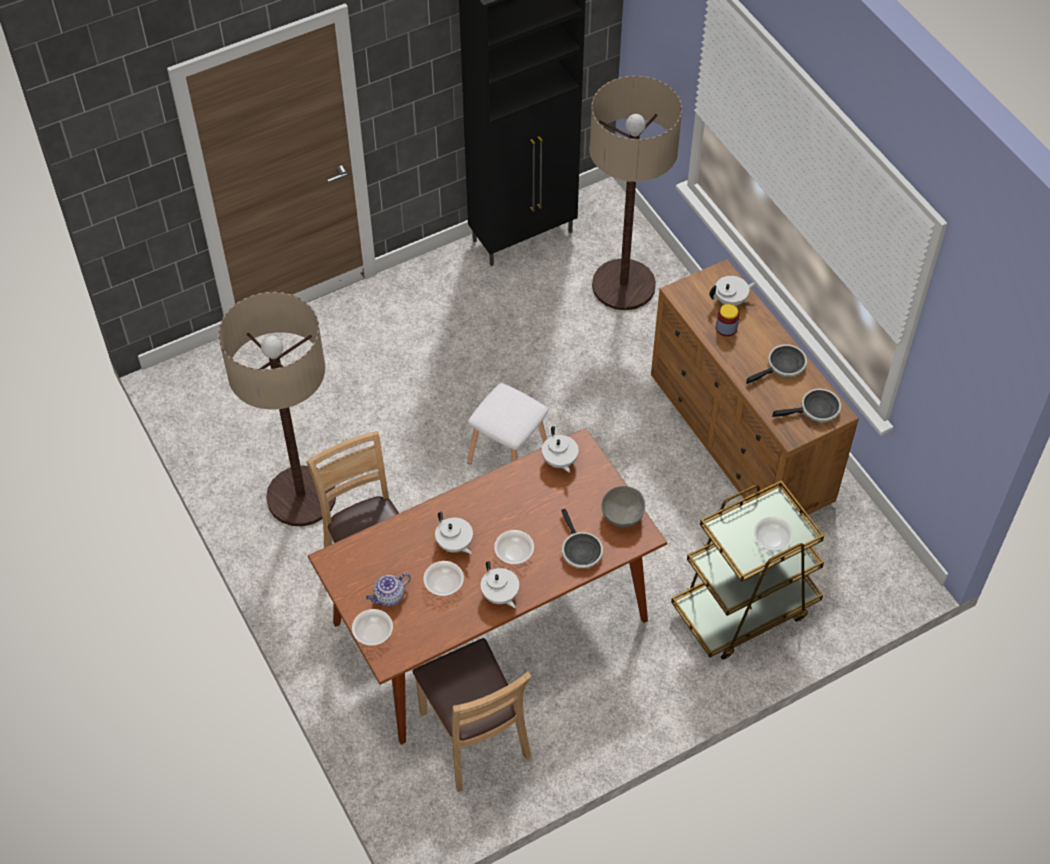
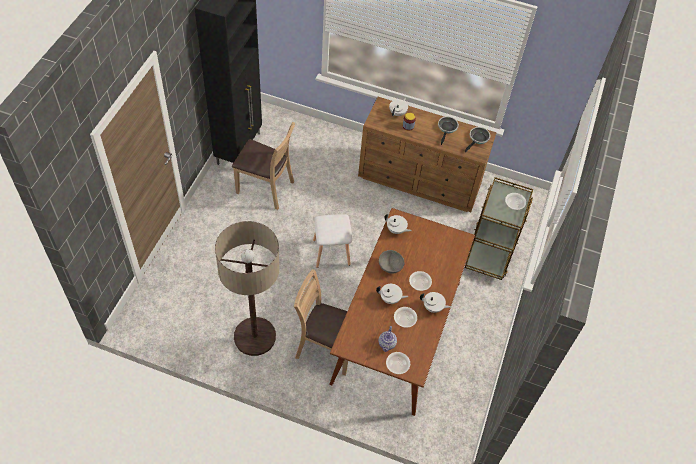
camera: 45 degrees left, 0 degrees up
(474, 736) = (441, 387): brown chair -> brown chair (265, 188)
(580, 550) = (445, 263): frying pan -> none
(622, 514) = (446, 235): grey bowl -> grey bowl (390, 266)
(623, 285) = (306, 144): floor lamp -> none

